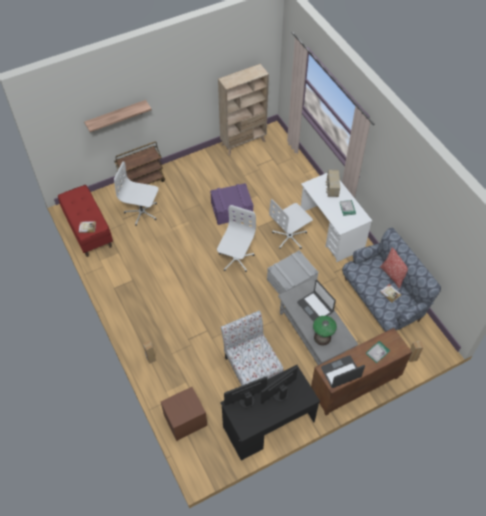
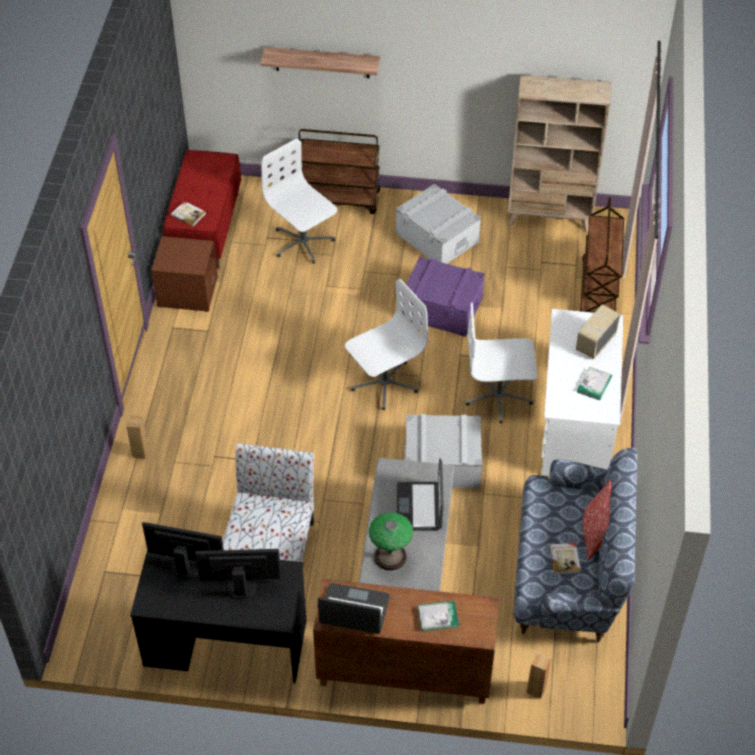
camera: 35 degrees right, 5 degrees down
(185, 420) = (114, 563): brown nightstand -> brown nightstand (187, 292)
(202, 177) = (437, 237): none -> grey storage box
(291, 166) = (598, 291): none -> brown cart

